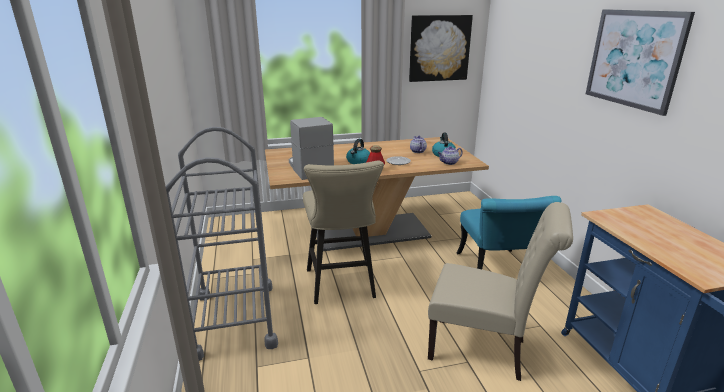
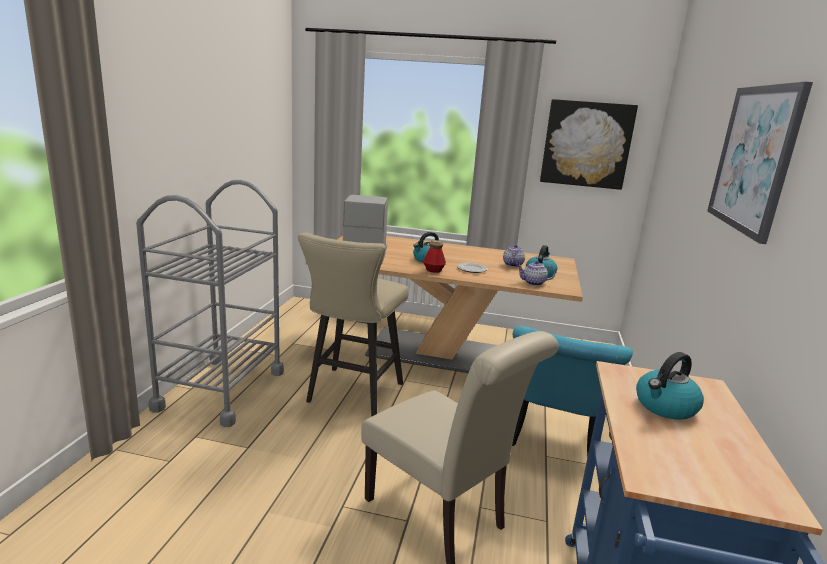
camera: 25 degrees right, 5 degrees down
(650, 231) = (665, 407): none -> kettle

